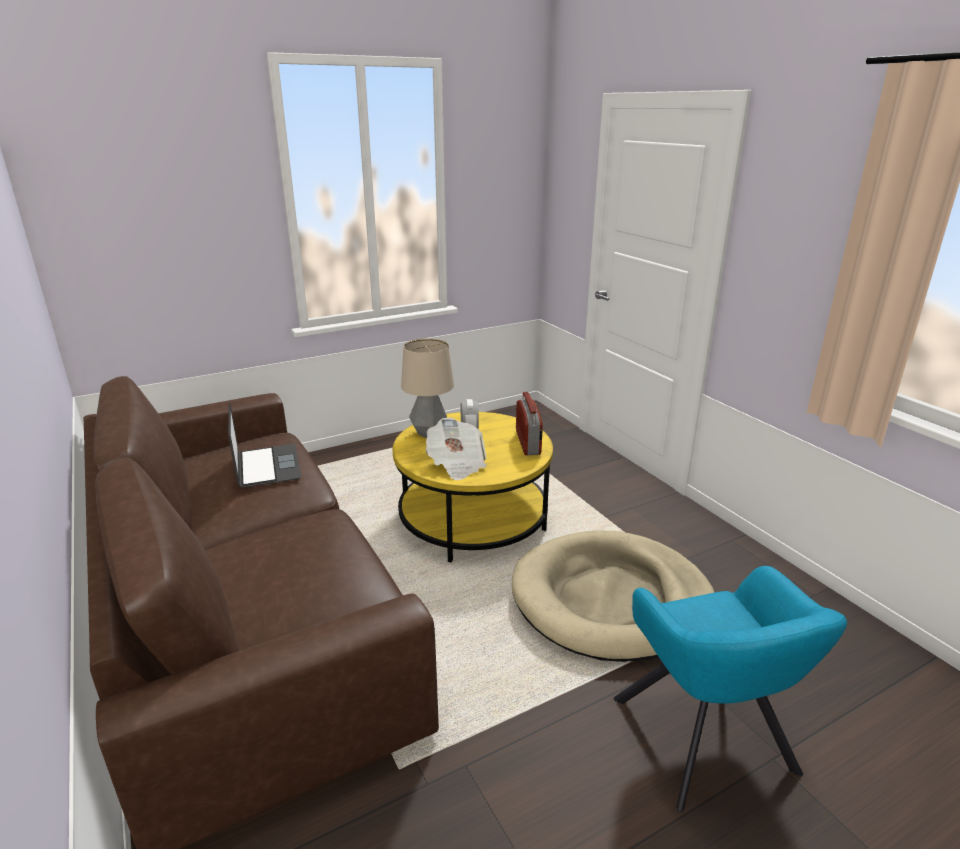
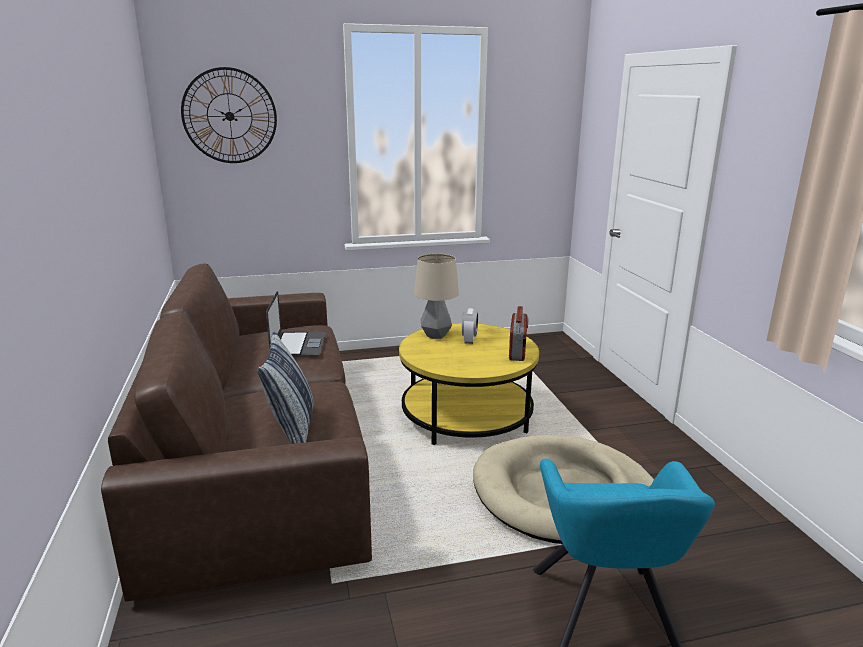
camera: 15 degrees right, 5 degrees down
(126, 178) = (229, 116): none -> wall clock
(310, 588) = (292, 429): none -> pillow
(456, 464) = (447, 359): newspaper -> none

